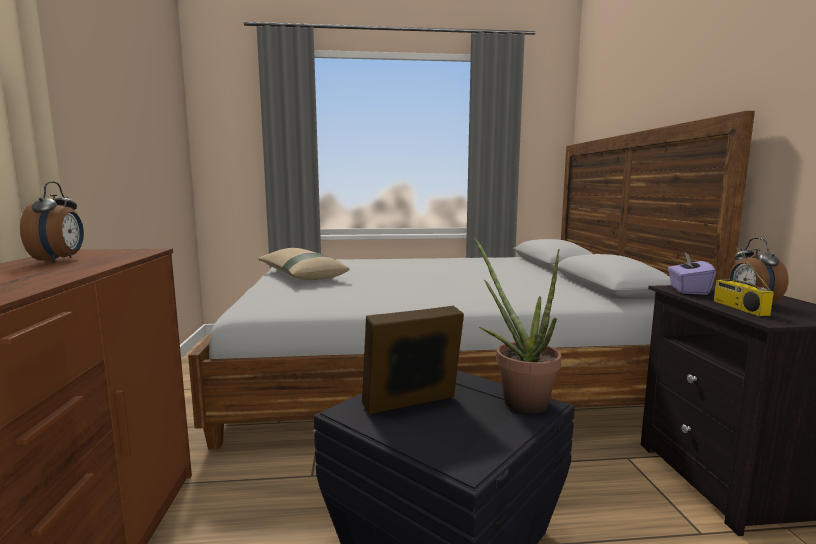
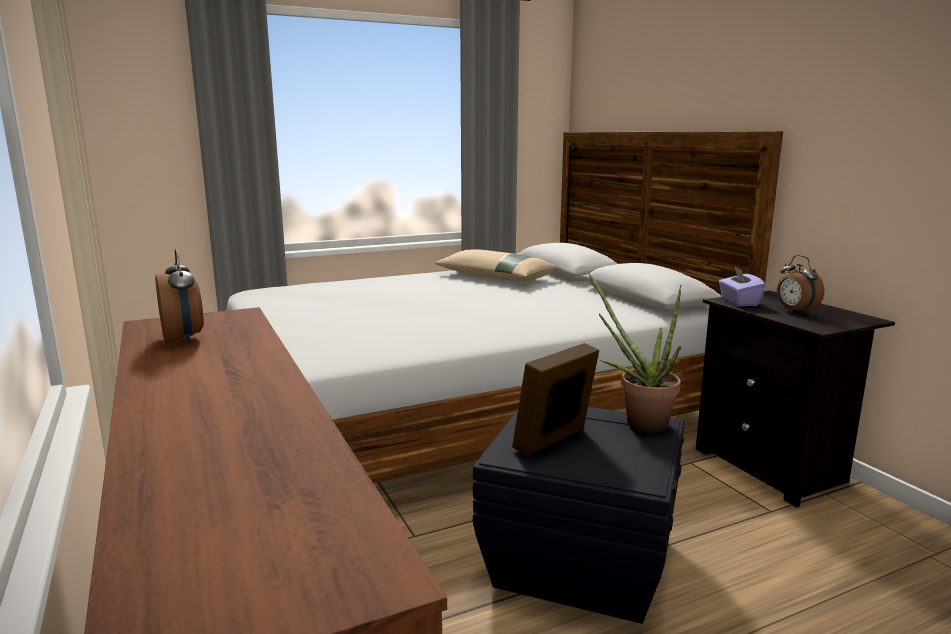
camera: 20 degrees left, 5 degrees up
(300, 275) = (301, 312): beige pillow -> beige pillow (495, 277)
(738, 307) = (789, 317): radio -> none

